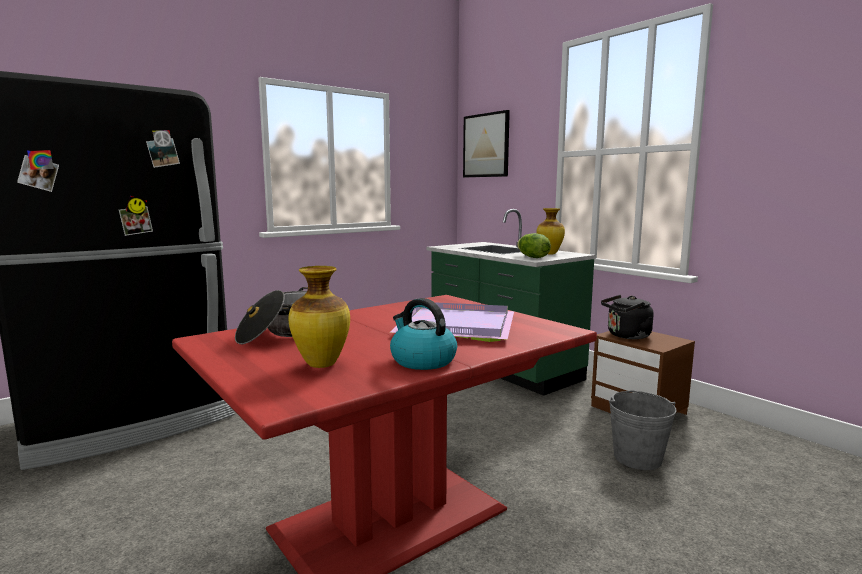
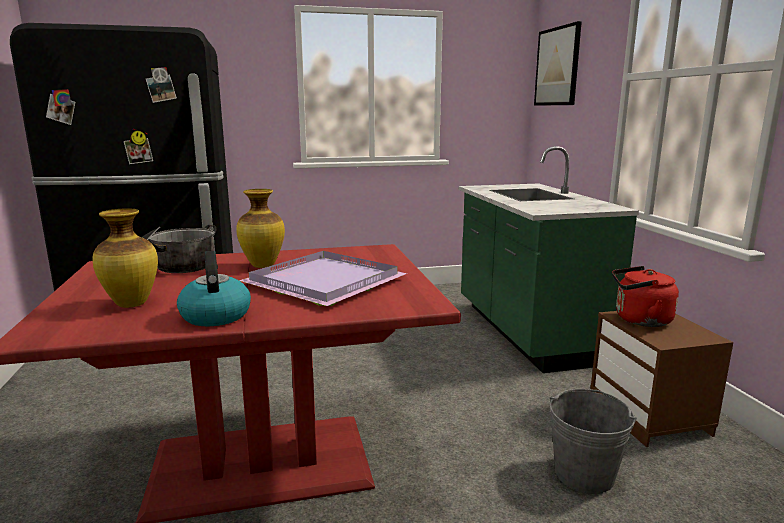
camera: 25 degrees right, 5 degrees up
(532, 257) = (544, 208): lettuce -> none
(549, 254) = (578, 205): vase -> vase (262, 266)
(626, 336) = (639, 320): black kettle -> red kettle

